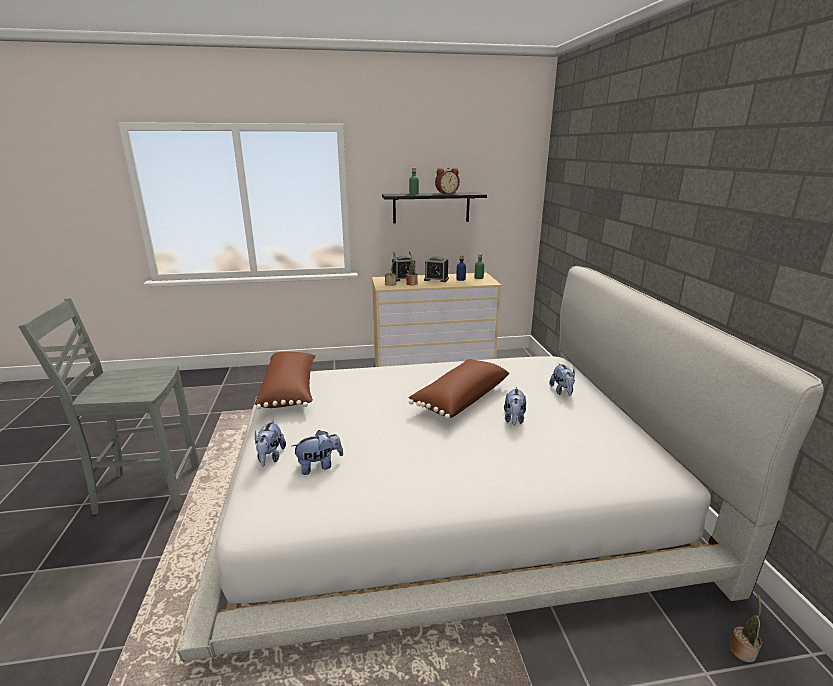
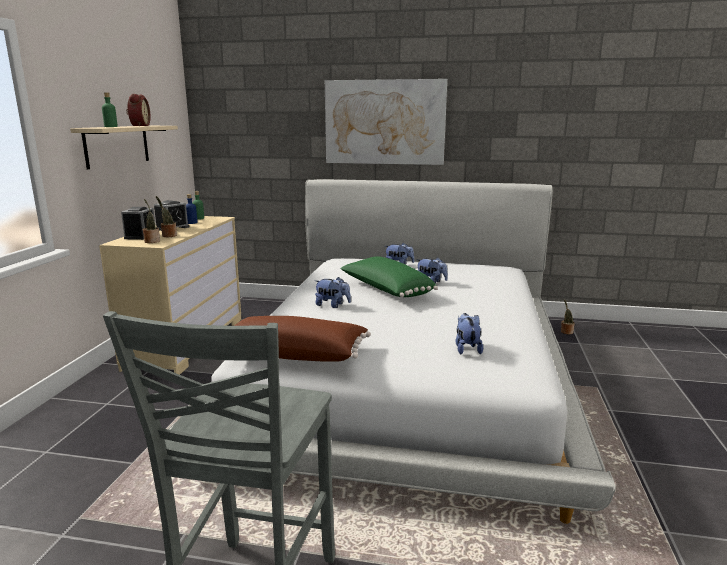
camera: 70 degrees left, 5 degrees down
(270, 457) = (438, 370): plush toy -> plush toy (332, 305)
(431, 207) = (117, 145): black shelf -> beige shelf
(460, 398) = (386, 290): brown pillow -> green pillow
(659, 213) = (384, 122): none -> picture

